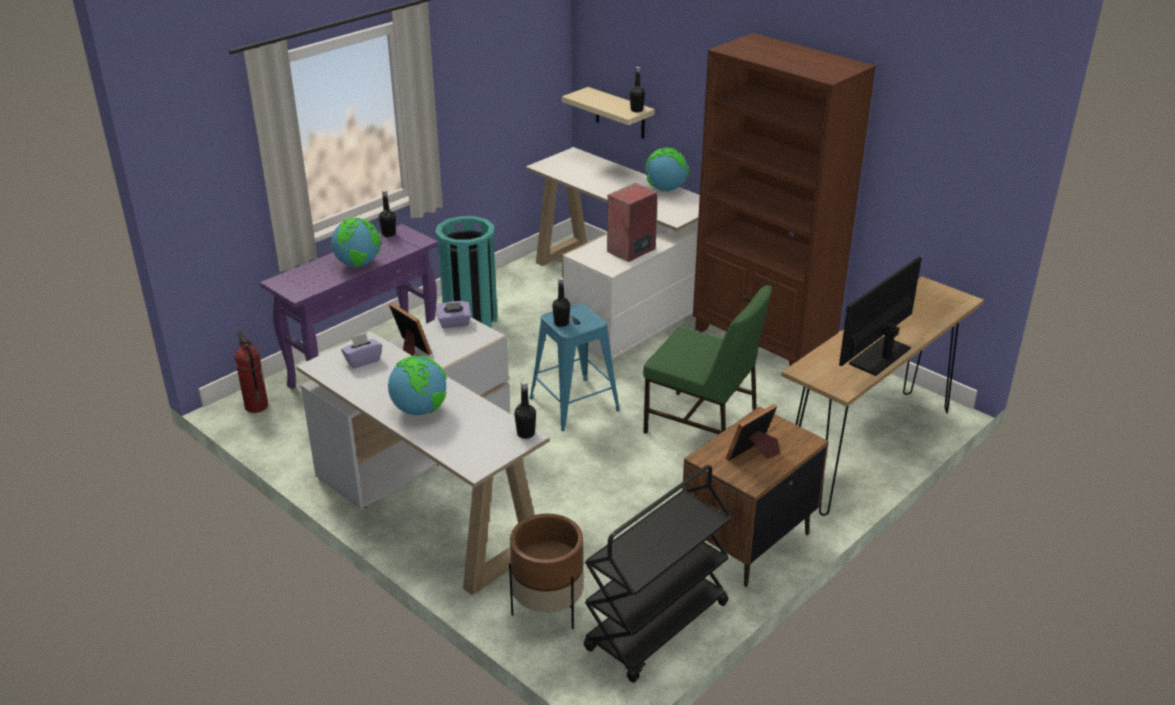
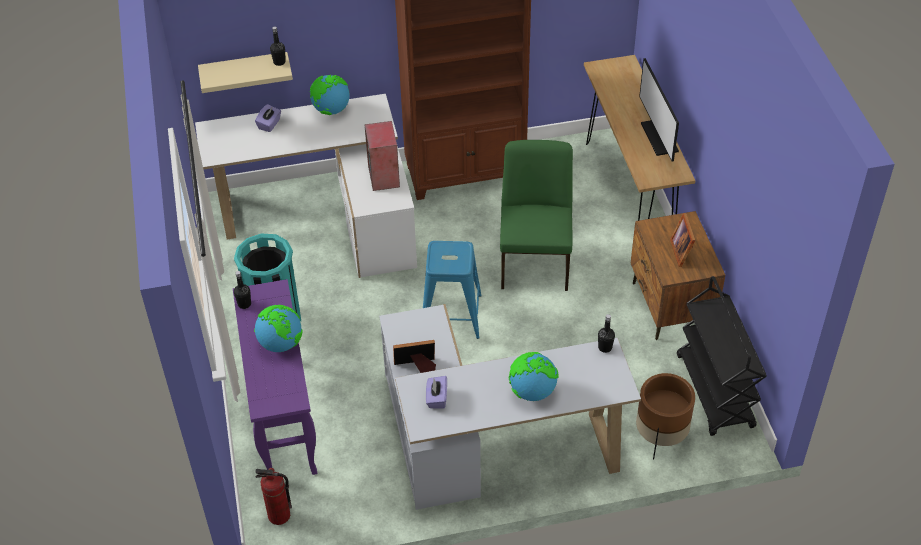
camera: 55 degrees left, 15 degrees up
(454, 323) = (400, 325): purple tissue box -> purple tissue box (269, 124)
(561, 323) = (449, 266): black bottle -> none
(702, 426) = (535, 261): green chair -> green chair turned 60 degrees counterclockwise

